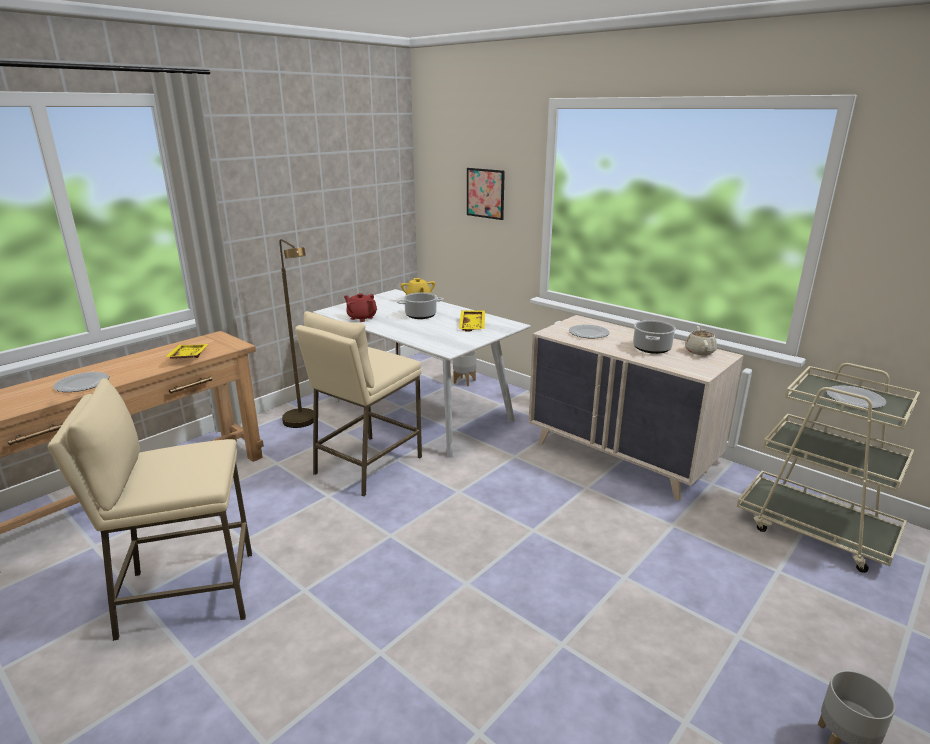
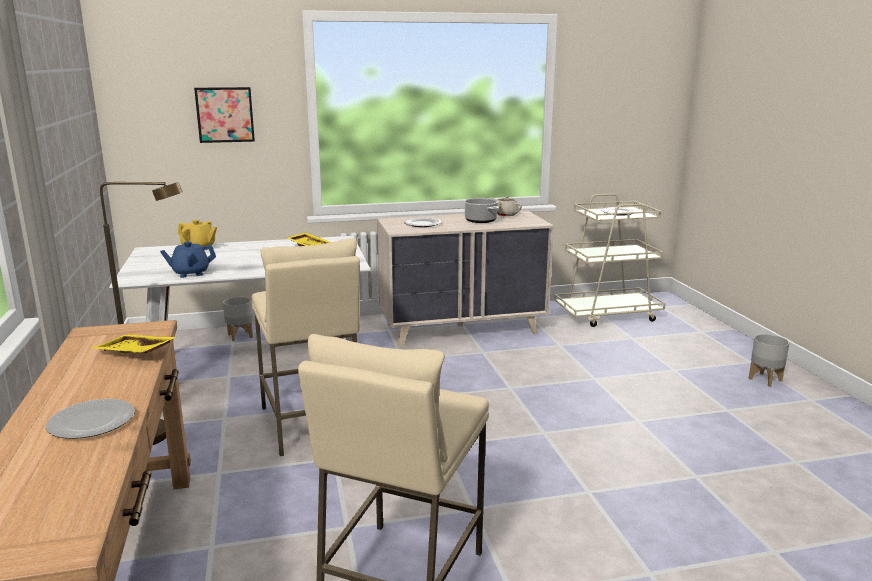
camera: 55 degrees left, 5 degrees down
(361, 318) = (190, 273): red teapot -> blue teapot
(421, 315) = (242, 255): cooking pot -> none

